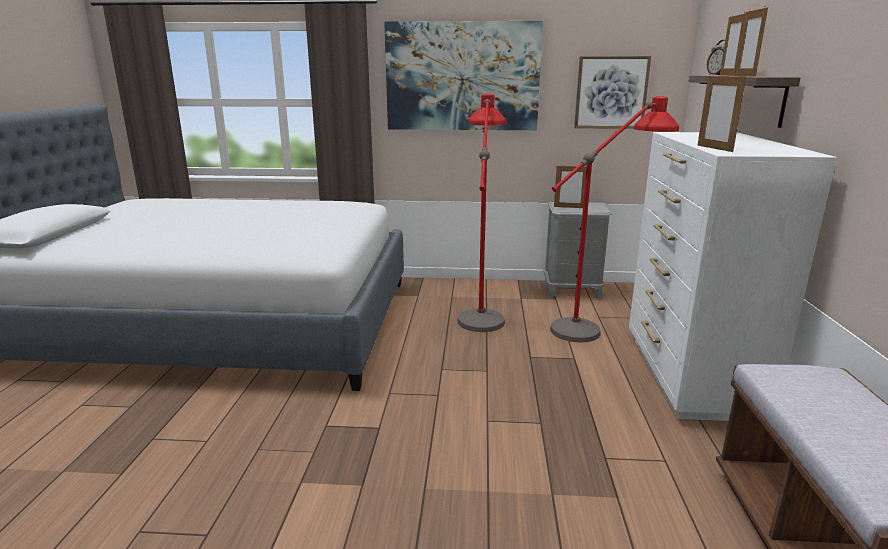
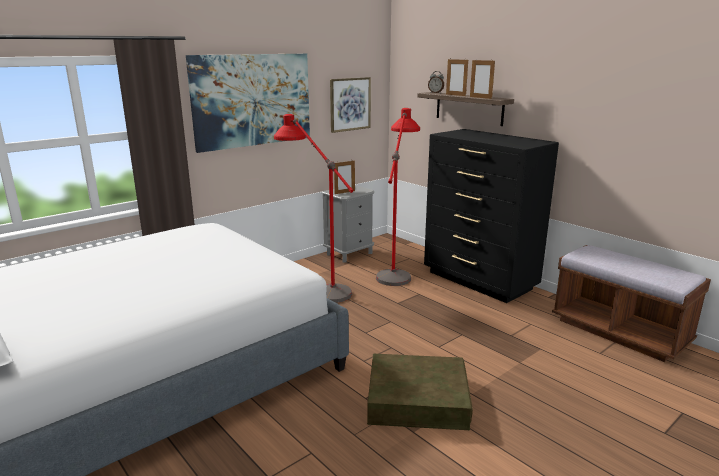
camera: 45 degrees left, 0 degrees up
(364, 456) = (417, 399): none -> brown storage box
(688, 377) = (479, 281): white dresser -> black dresser
(714, 148) = (506, 144): picture frame -> none

